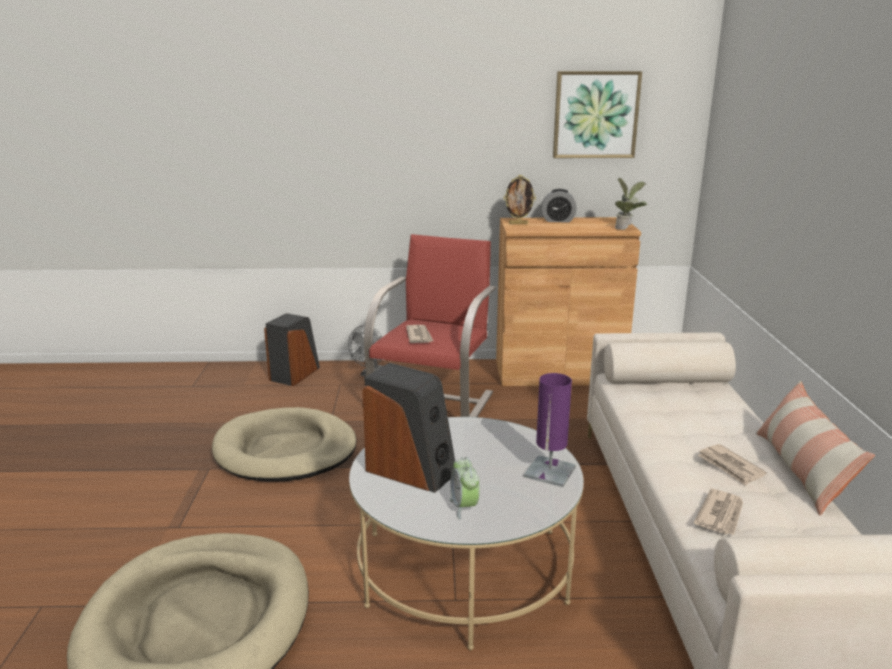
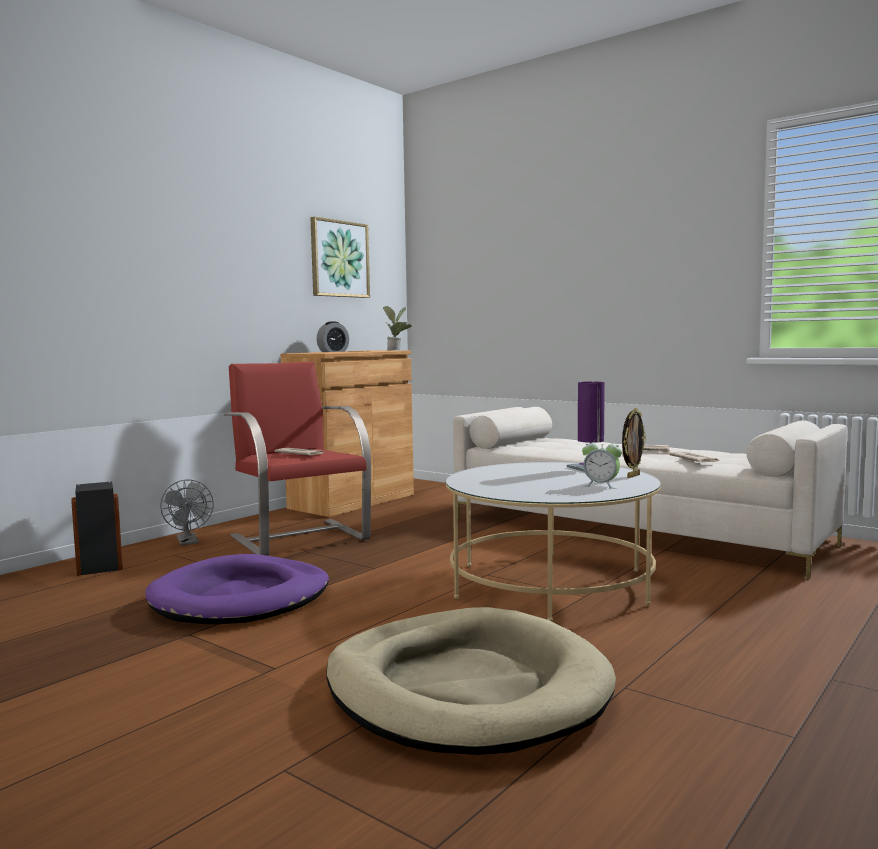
camera: 50 degrees left, 15 degrees down
(285, 450) = (241, 598): beige dog bed -> purple dog bed
(411, 470) = (523, 487): speaker -> none
(518, 223) = (311, 352): picture frame -> picture frame (632, 476)
(801, 471) = (670, 446): pillow -> none

